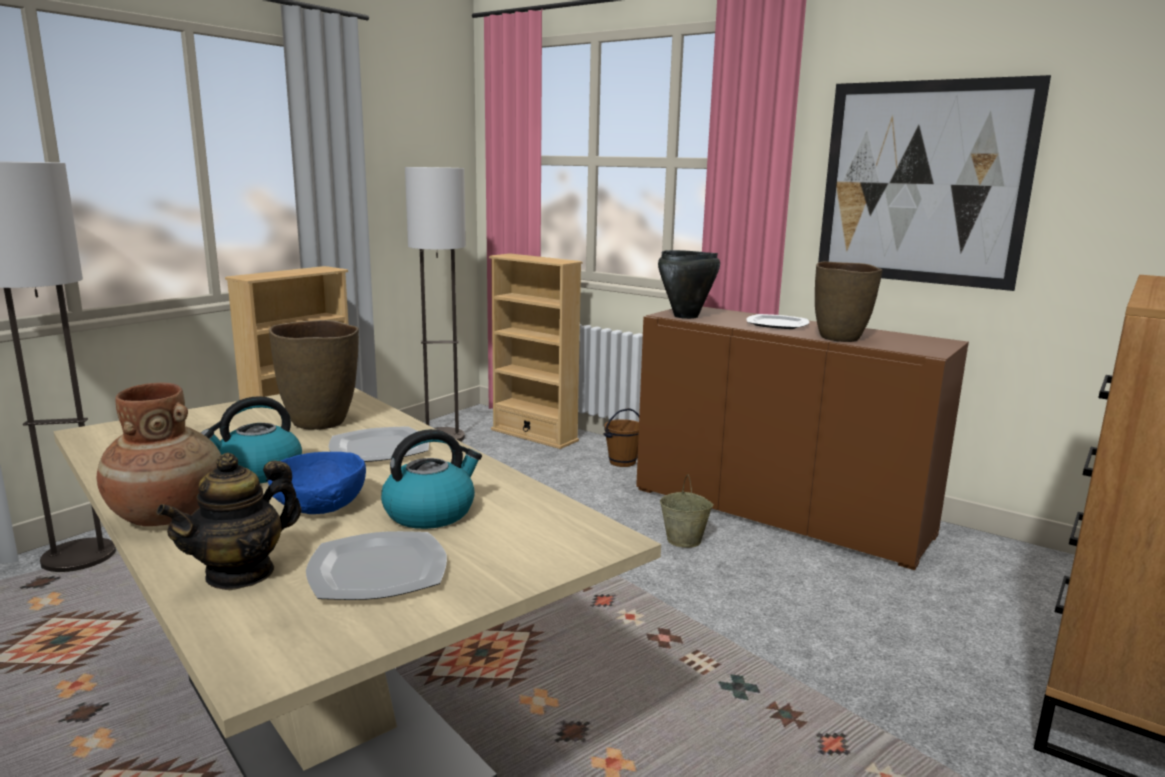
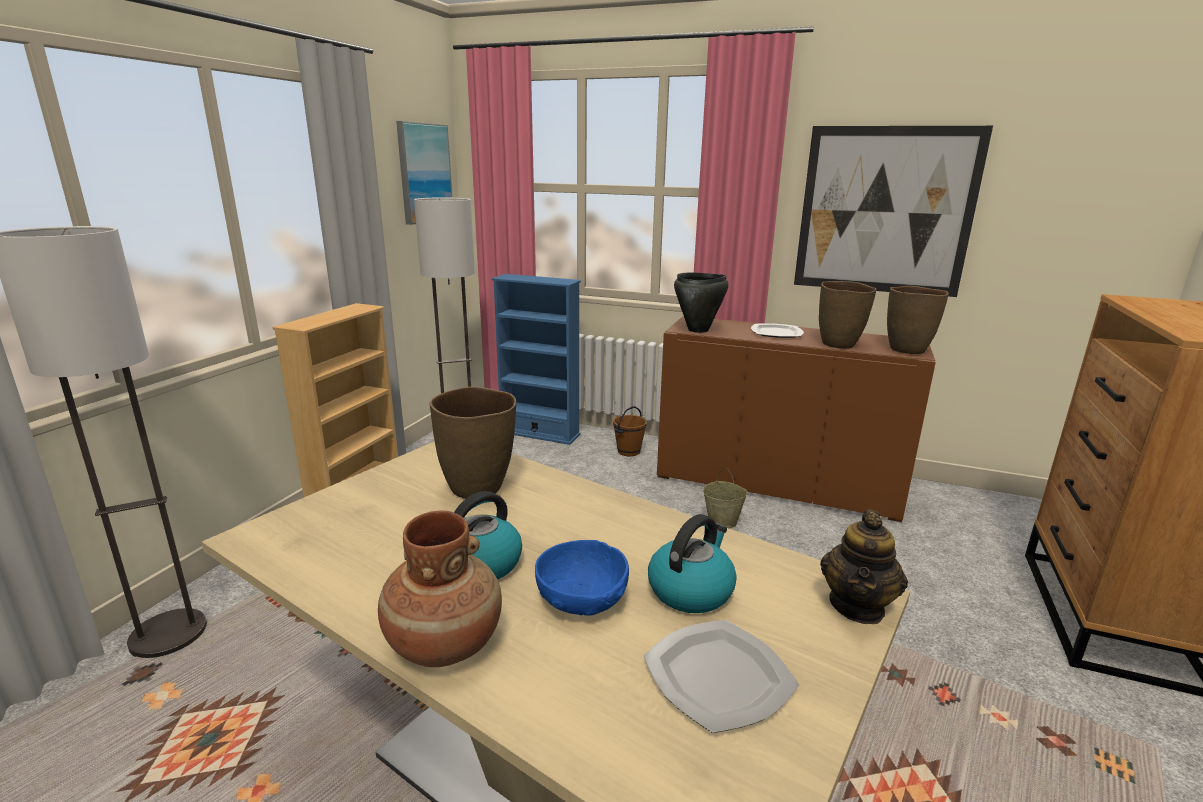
camera: 15 degrees left, 5 degrees up
(240, 573) = (595, 711): teapot -> teapot (857, 606)
(380, 449) = (567, 515): plate -> none
(431, 144) = (424, 173): none -> picture
(534, 435) = (539, 433): beige bookcase -> blue bookcase
(922, 348) = (907, 350): none -> brown vase

